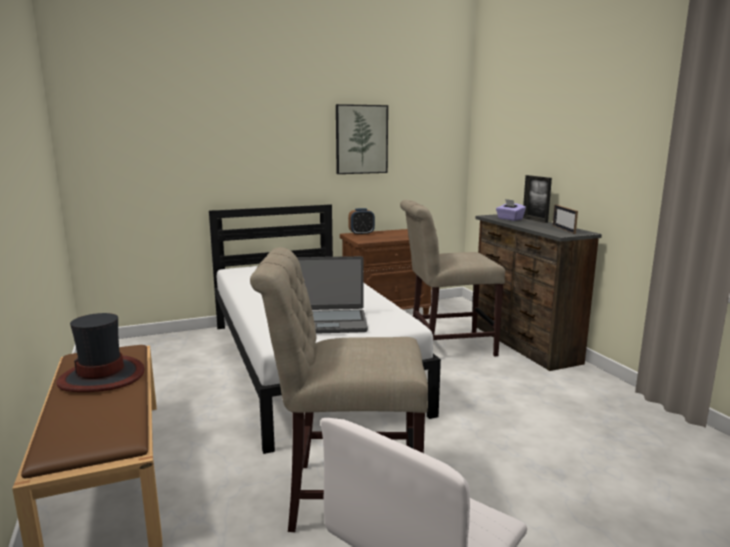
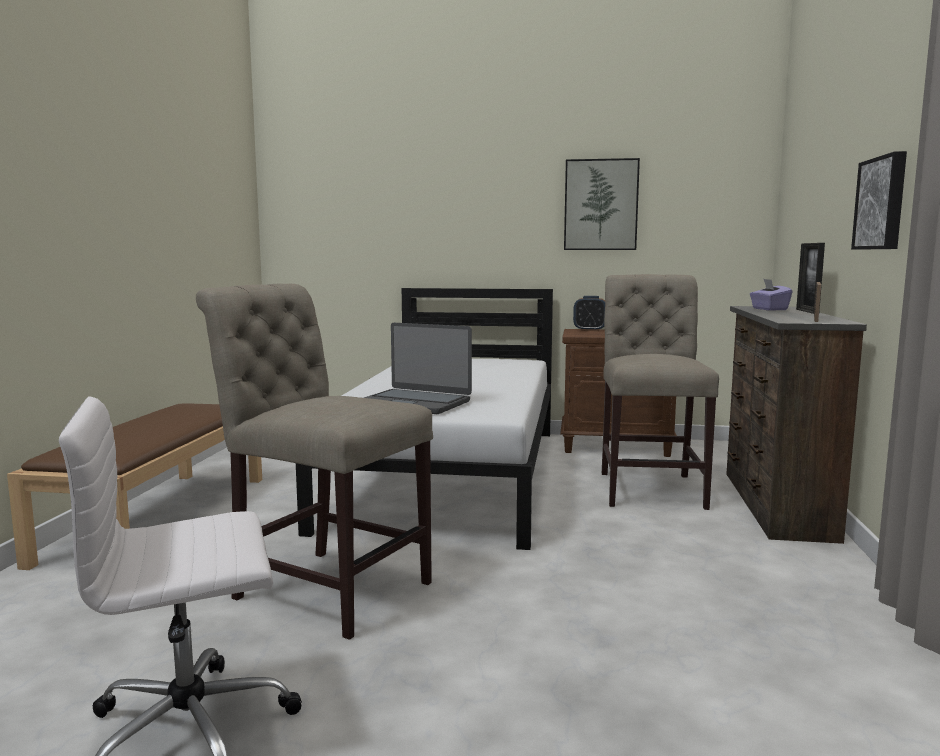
camera: 30 degrees right, 5 degrees down
(102, 376) = (171, 419): hat -> none
(446, 346) = (650, 487): beige chair -> beige chair turned 75 degrees clockwise
(607, 159) = (882, 203): none -> picture

